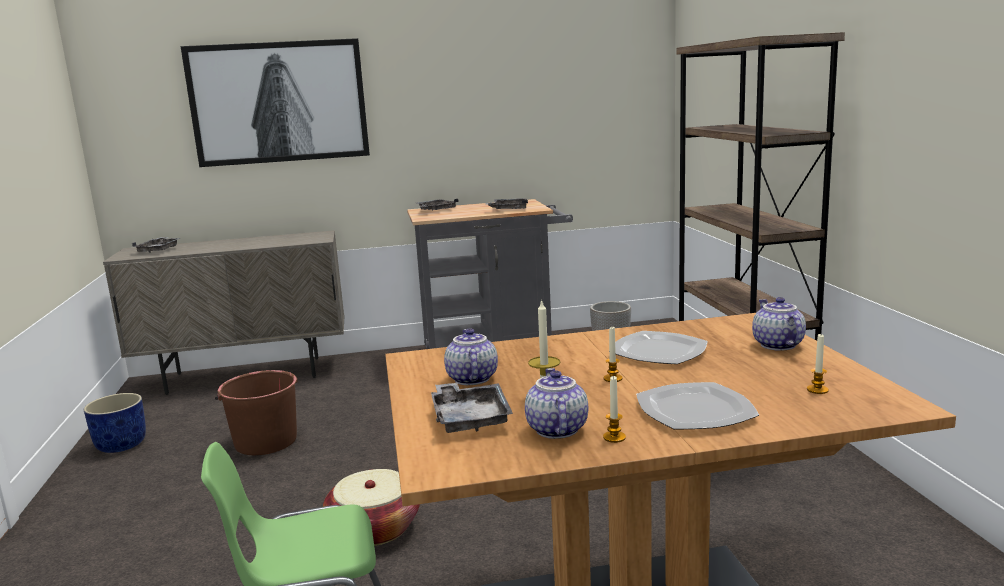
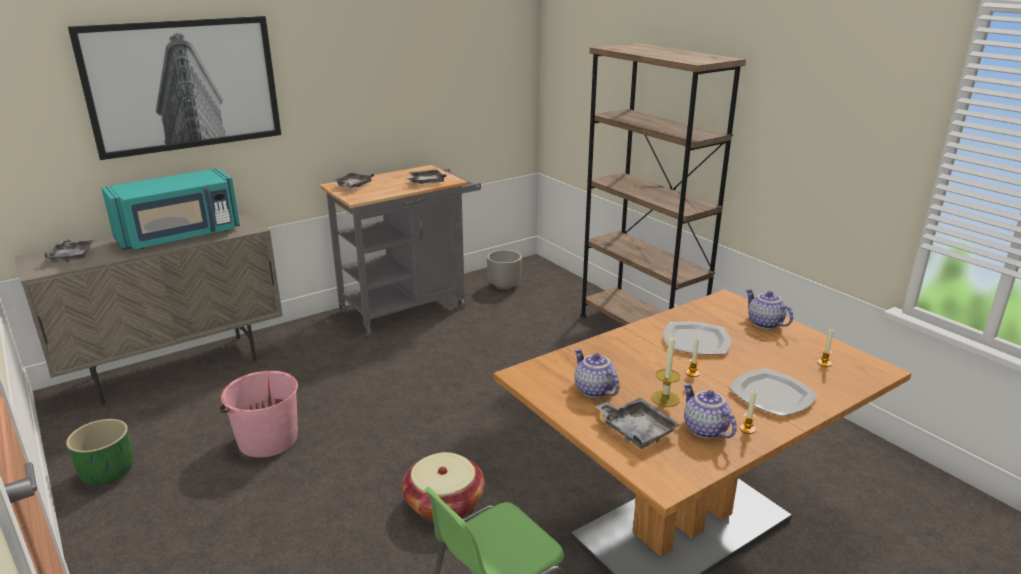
camera: 25 degrees left, 10 degrees up
(122, 444) = (108, 472): blue planter -> green planter
(255, 242) = (180, 236): none -> turquoise microwave
(265, 441) = (267, 440): brown bucket -> pink bucket

